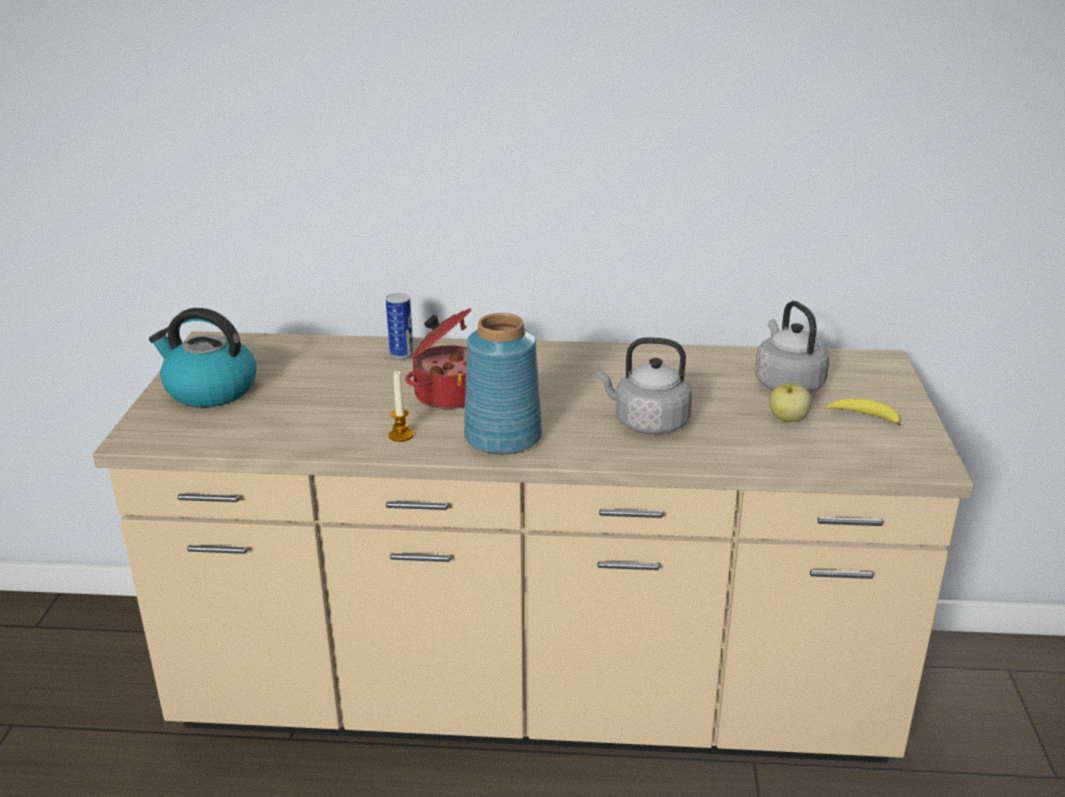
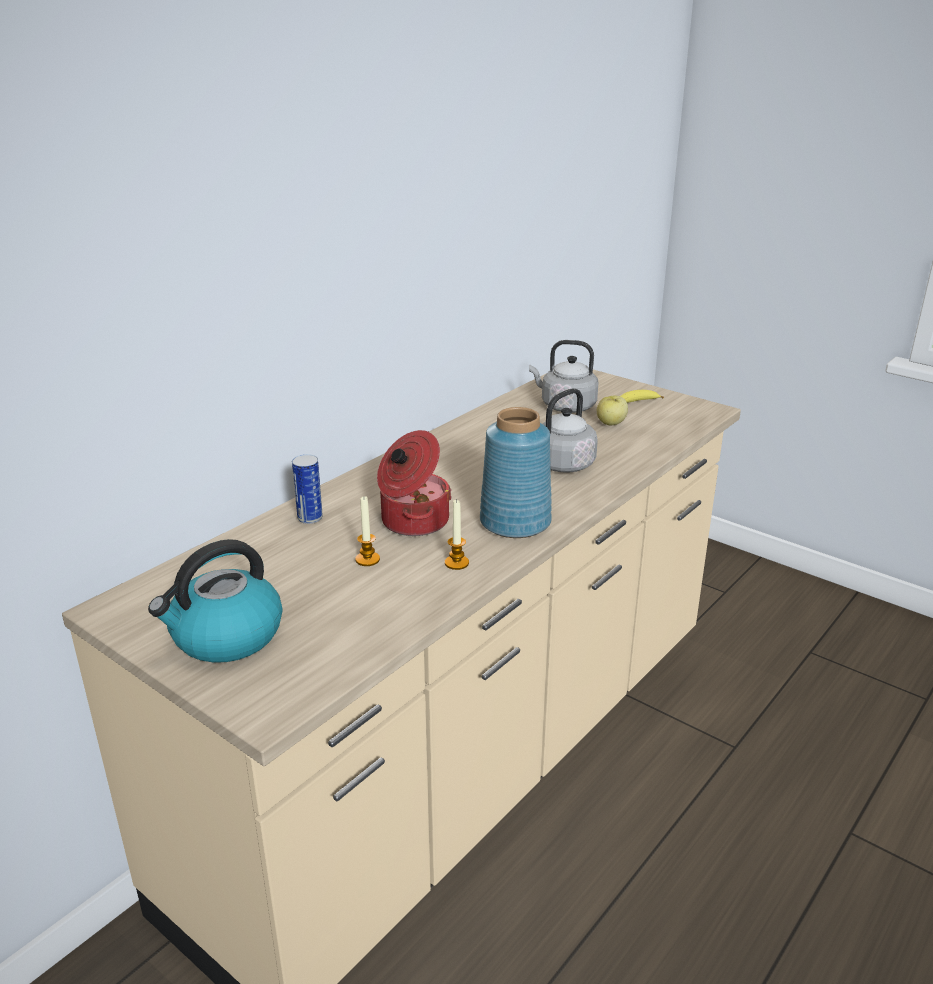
camera: 55 degrees left, 0 degrees up
(365, 398) = (367, 559): none -> candle

